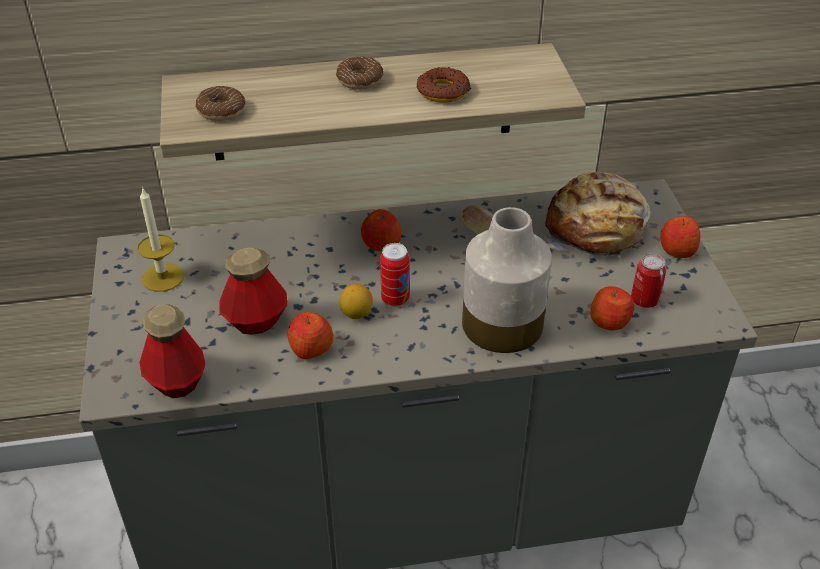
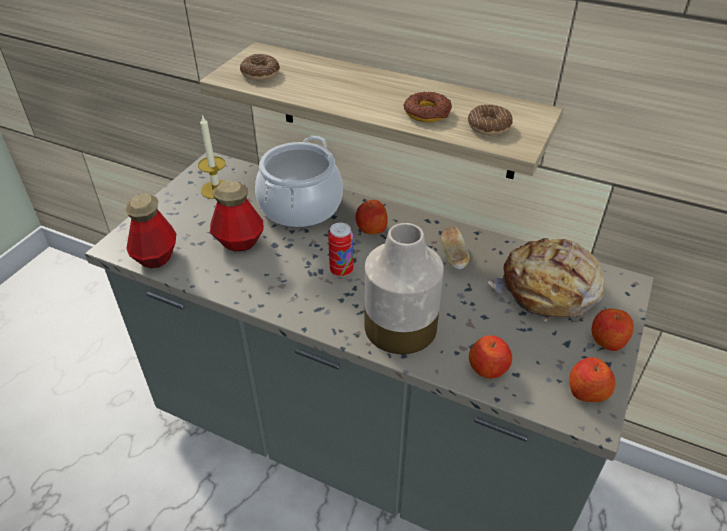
camera: 35 degrees right, 0 degrees up
(283, 254) = (301, 206): none -> cooking pot
(311, 348) = (253, 276): apple -> apple (587, 391)
(356, 314) = (306, 268): lemon -> none
(360, 80) = (376, 85): donut -> donut (488, 126)
(644, 300) = (536, 366): can -> none

